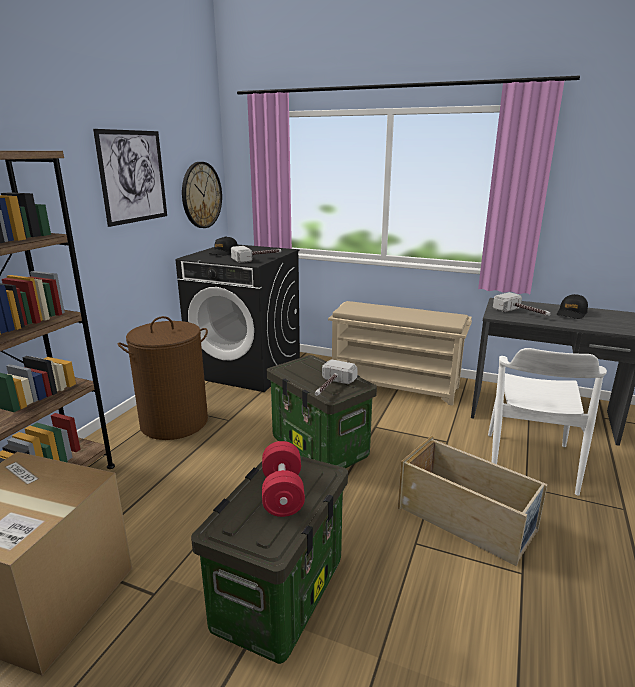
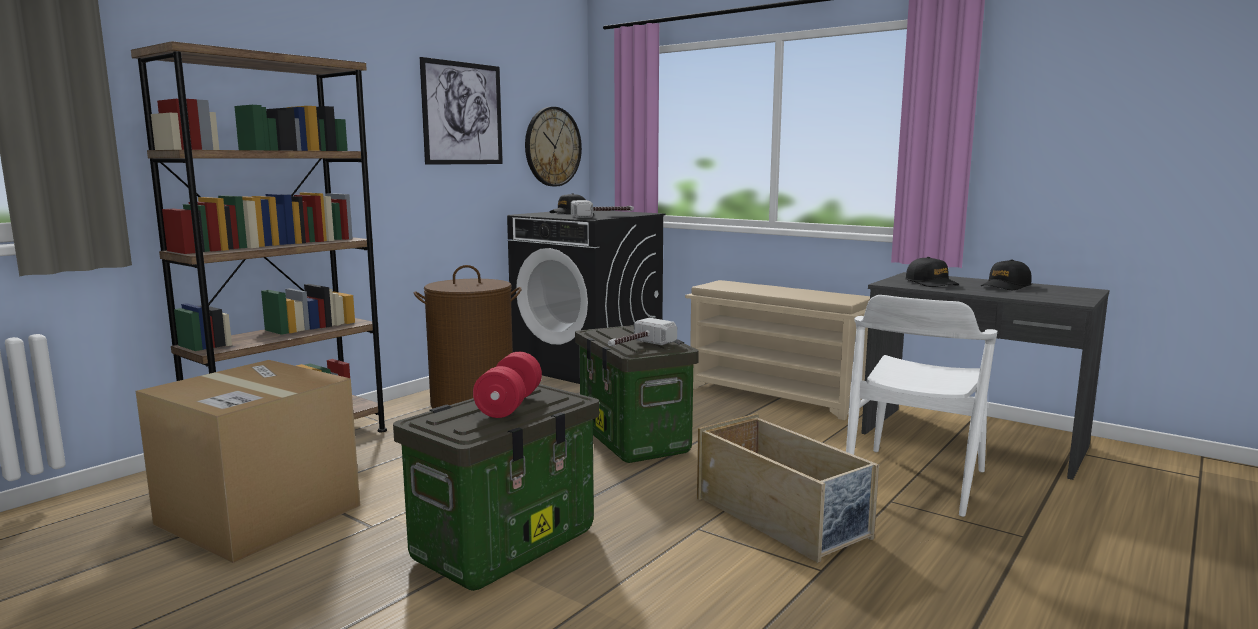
camera: 15 degrees right, 10 degrees down
(522, 313) = (931, 283): hammer -> black cap

